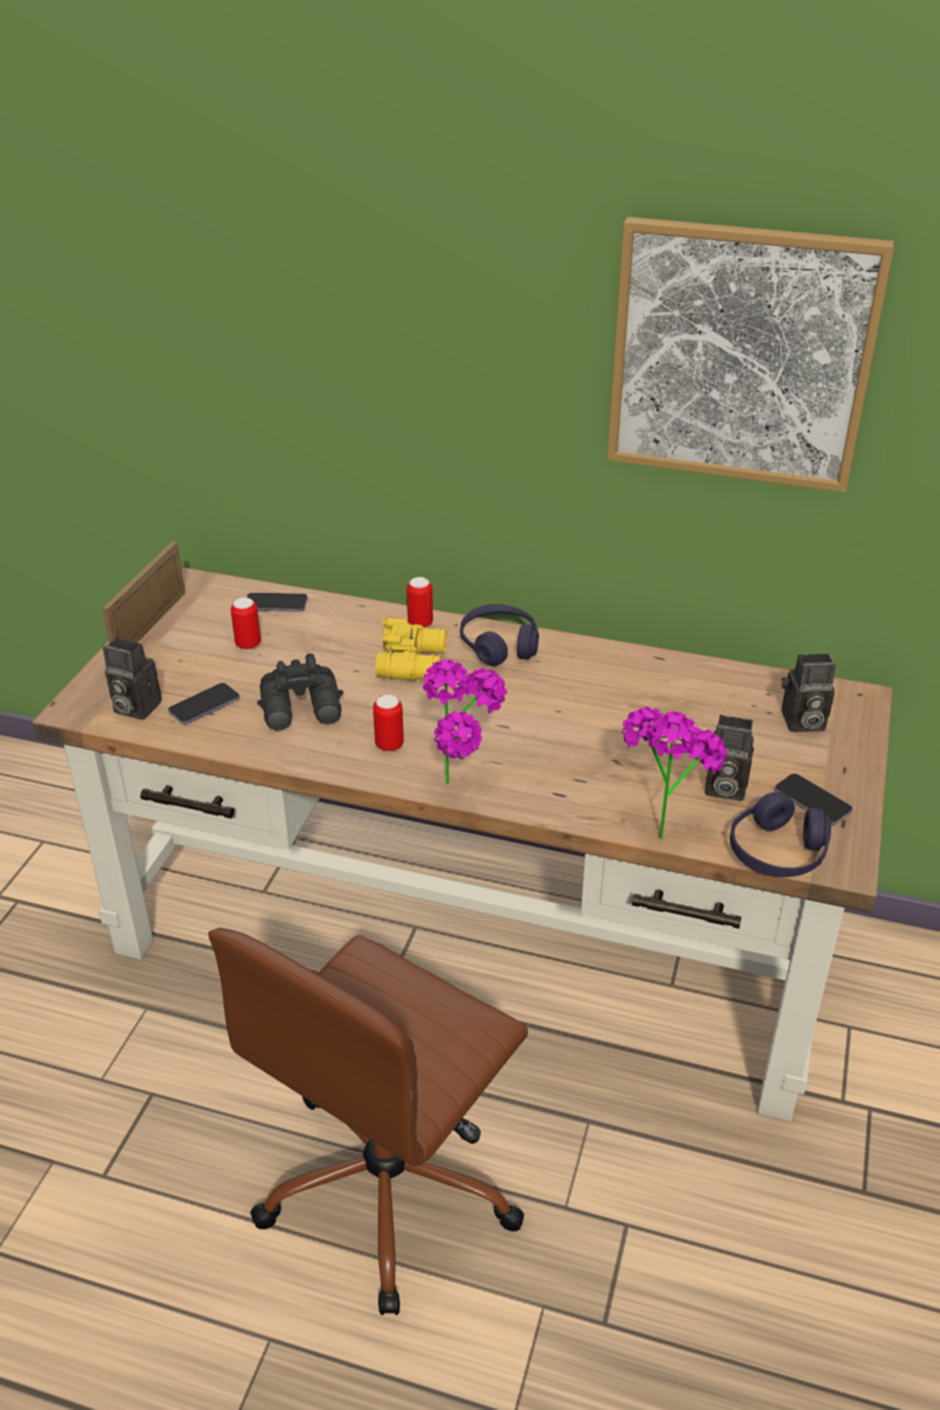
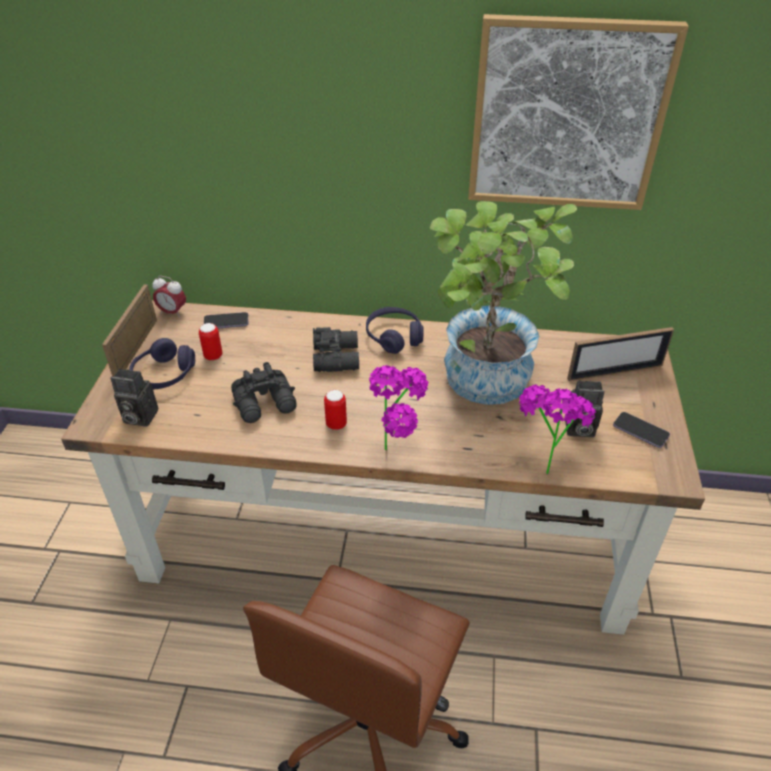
camera: 10 degrees left, 5 degrees up
(204, 705) = (191, 409): phone -> none
(208, 585) = (172, 312): none -> alarm clock
(414, 662) = (337, 357): yellow binoculars -> black binoculars
(420, 623) = (334, 326): can -> none
(606, 719) = (484, 385): none -> potted plant
(777, 852) = (629, 474): purple headphones -> purple headphones (164, 375)
(801, 722) = (615, 372): camera -> picture frame

